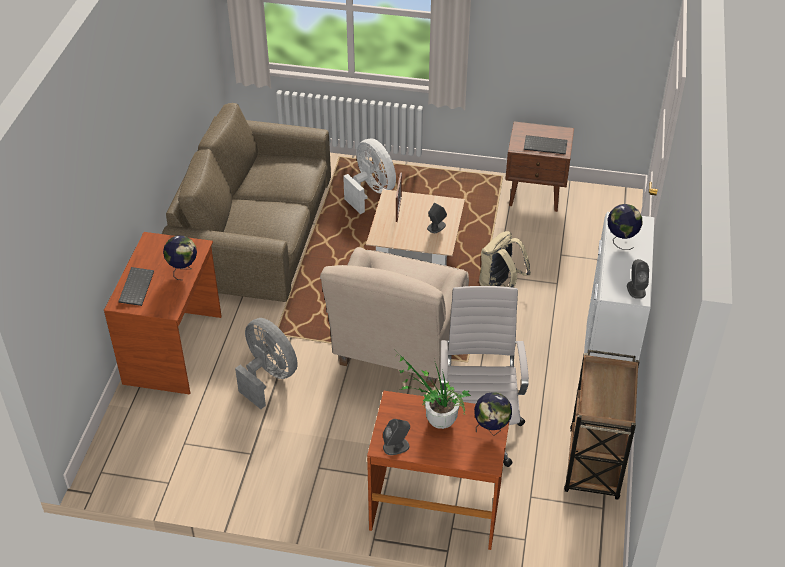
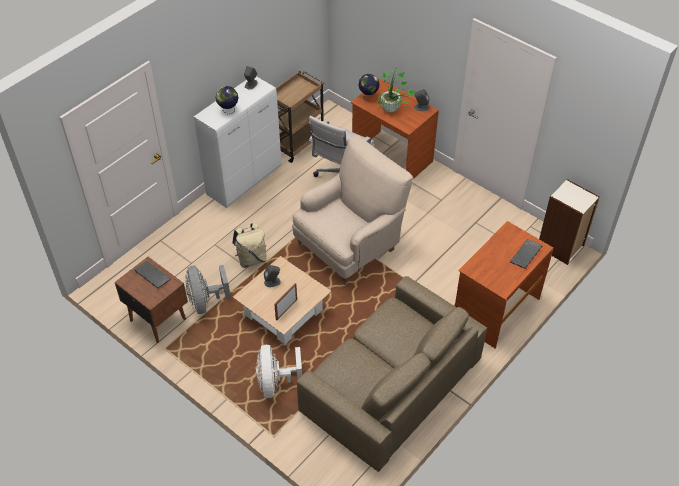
camera: 150 degrees left, 5 degrees up
(113, 469) = (560, 247): none -> bookcase
(183, 270) = (489, 254): globe -> none
(268, 377) = (442, 263): grey fan -> grey fan (205, 301)

